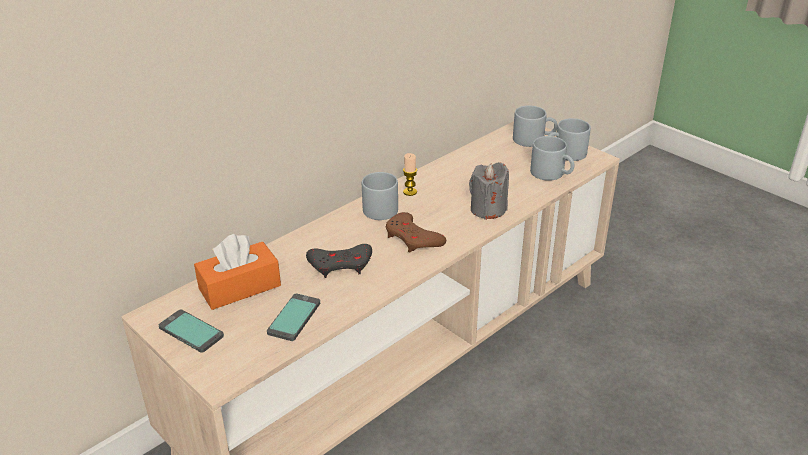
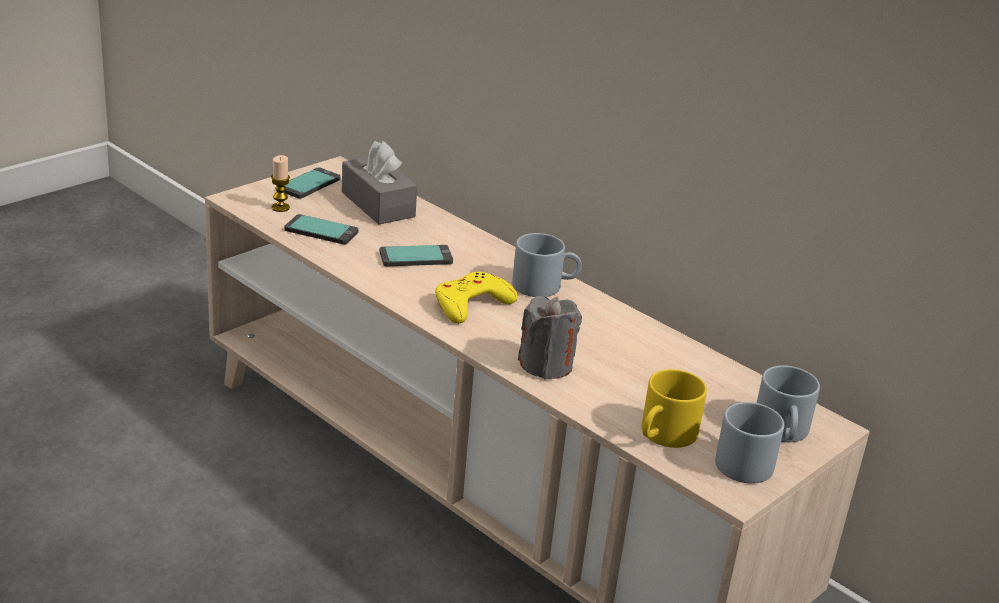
camera: 85 degrees right, 5 degrees down
(240, 287) = (378, 204): orange tissue box -> grey tissue box
(340, 264) = (415, 257): grey game controller -> phone
(410, 192) = (586, 308): candle -> candle (280, 208)
(413, 238) = (471, 304): brown game controller -> yellow game controller
(552, 174) = (664, 436): grey mug -> yellow mug

